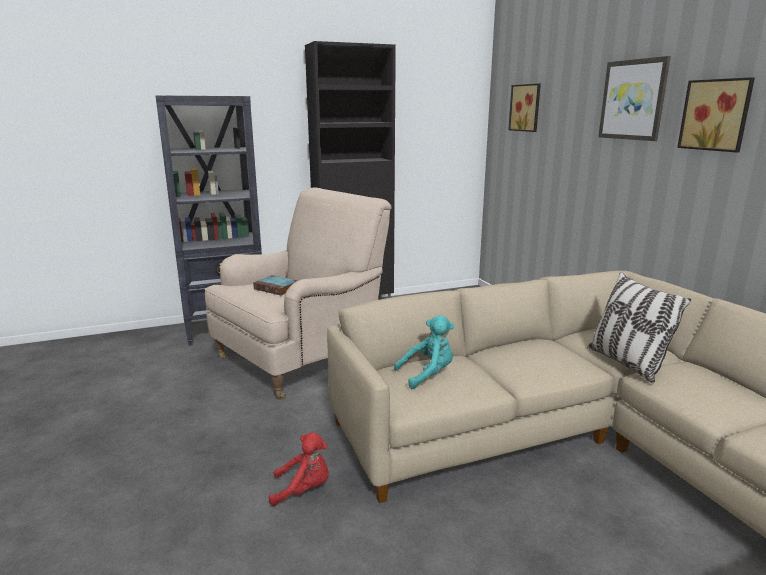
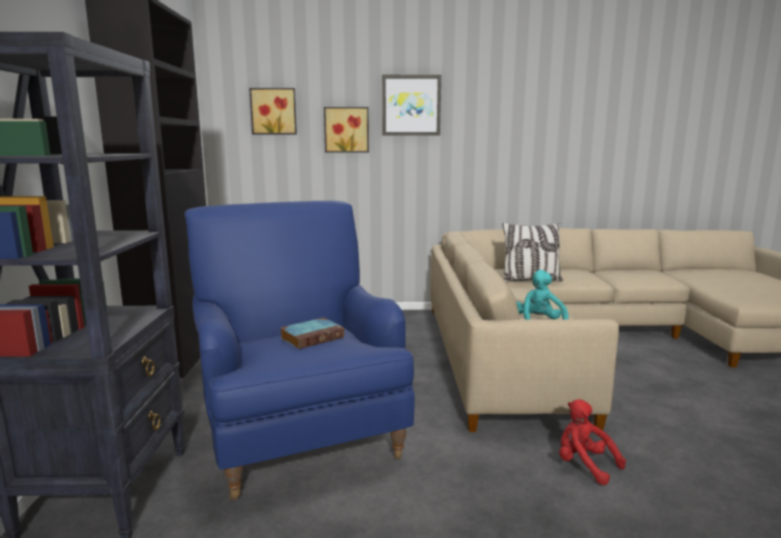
camera: 70 degrees left, 5 degrees down
(300, 359) = (299, 434): beige armchair -> blue armchair
(303, 489) = (584, 465): red plush toy -> red plush toy turned 60 degrees counterclockwise
(716, 115) = (483, 116): picture -> picture (346, 130)

